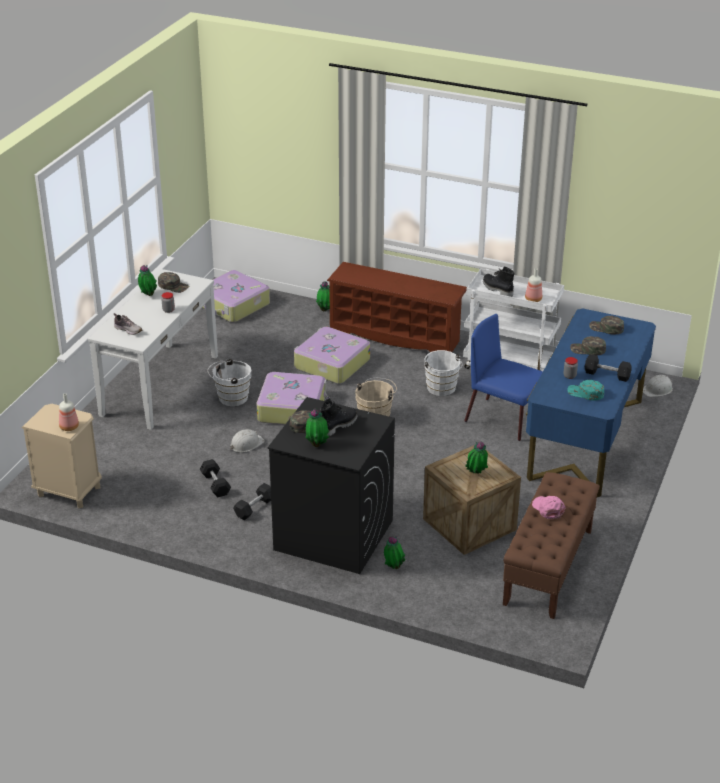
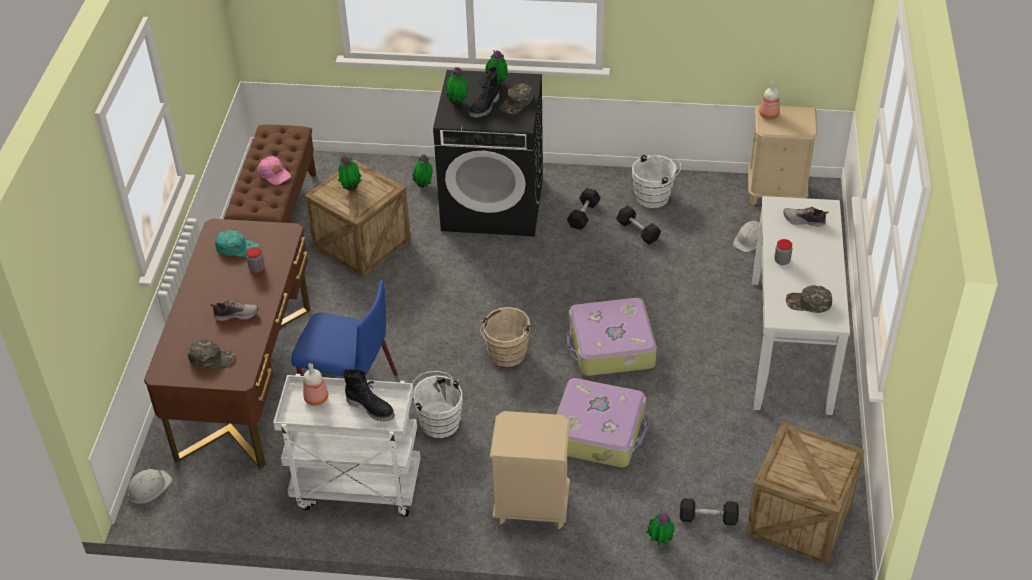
camera: 165 degrees right, 10 degrees up
(148, 295) = (827, 279): potted plant -> potted plant (458, 103)
(230, 398) = (693, 345): white bucket -> white bucket (655, 196)
(233, 305) = (799, 518): suitcase -> crate
(246, 444) = (635, 285): white hard hat -> white hard hat (750, 239)
(396, 337) = (531, 507): brown shoe rack -> beige nightstand
(585, 439) = (245, 381): blue desk -> brown desk
(587, 350) = (236, 314): green cap -> shoe
(607, 374) = (212, 280): black dumbbell -> black dumbbell (708, 518)

